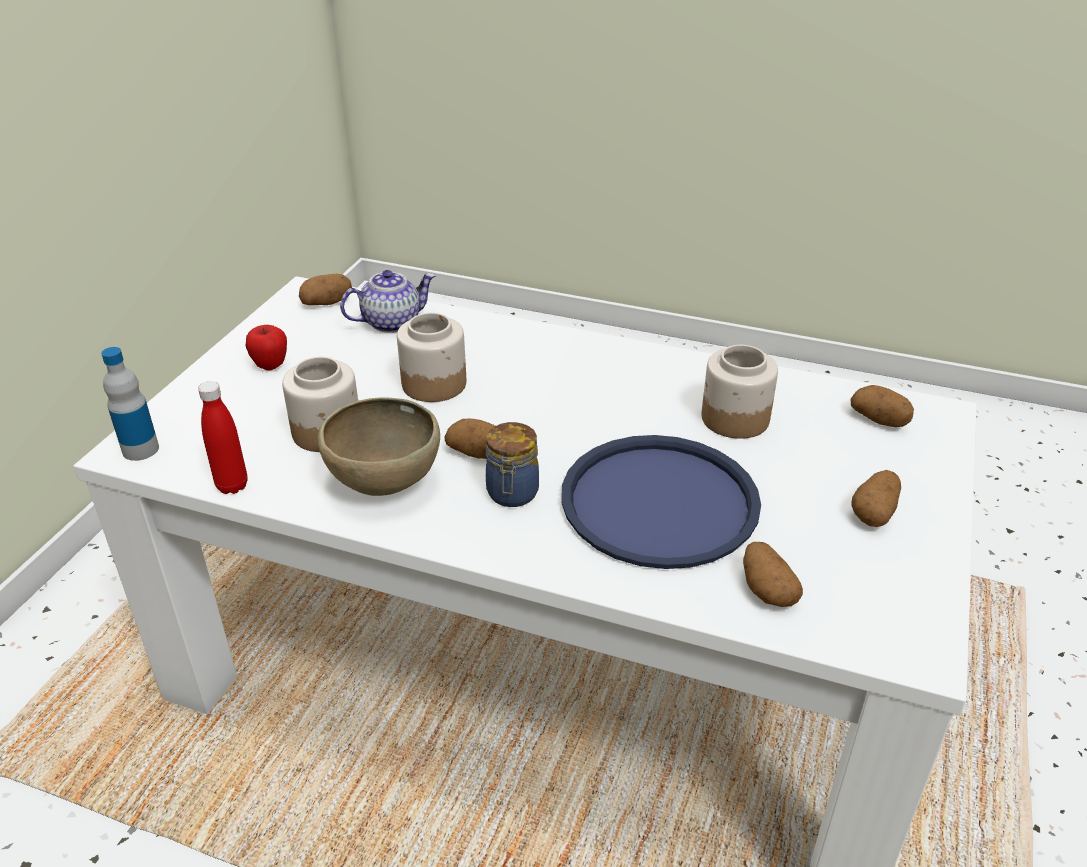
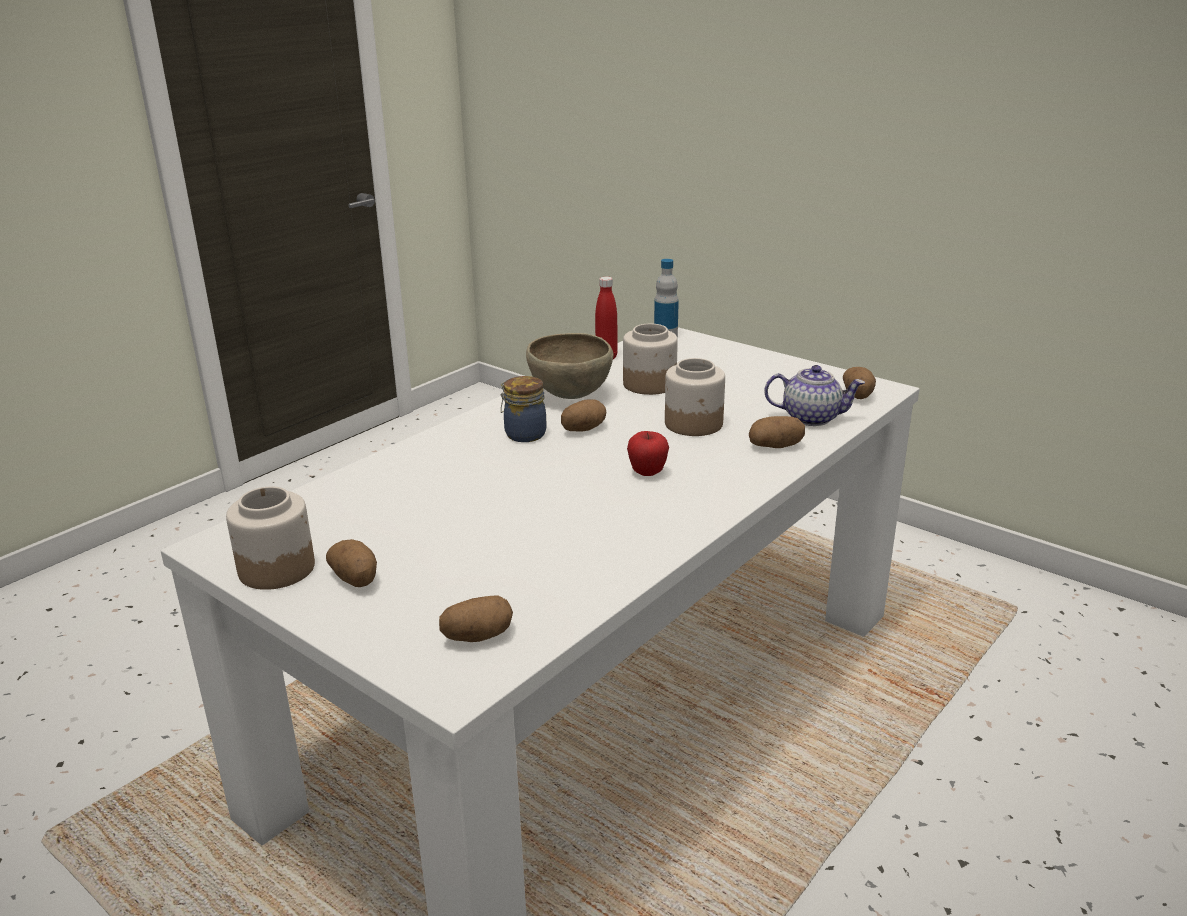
camera: 110 degrees right, 10 degrees down
(270, 365) = (754, 372): apple -> apple (647, 473)
(392, 322) = (811, 417): teapot -> teapot turned 75 degrees counterclockwise
(660, 502) = (464, 485): blue tray -> none
(734, 419) = (546, 547): jar -> jar (276, 568)
(766, 589) = (334, 504): potato -> potato (775, 446)

